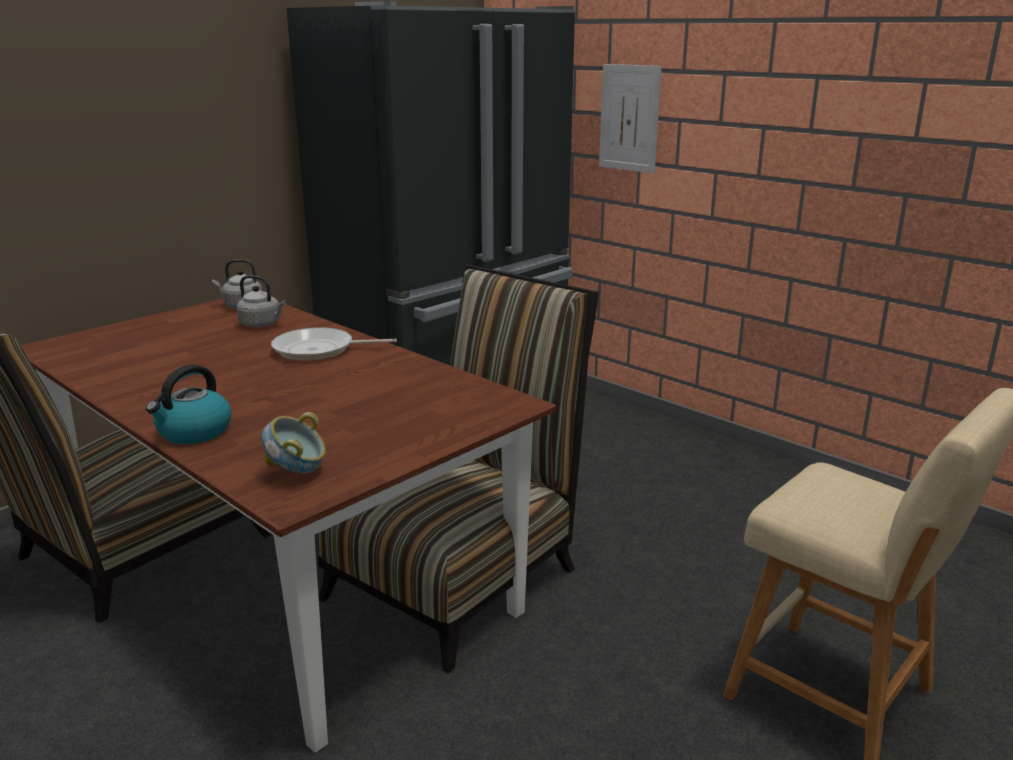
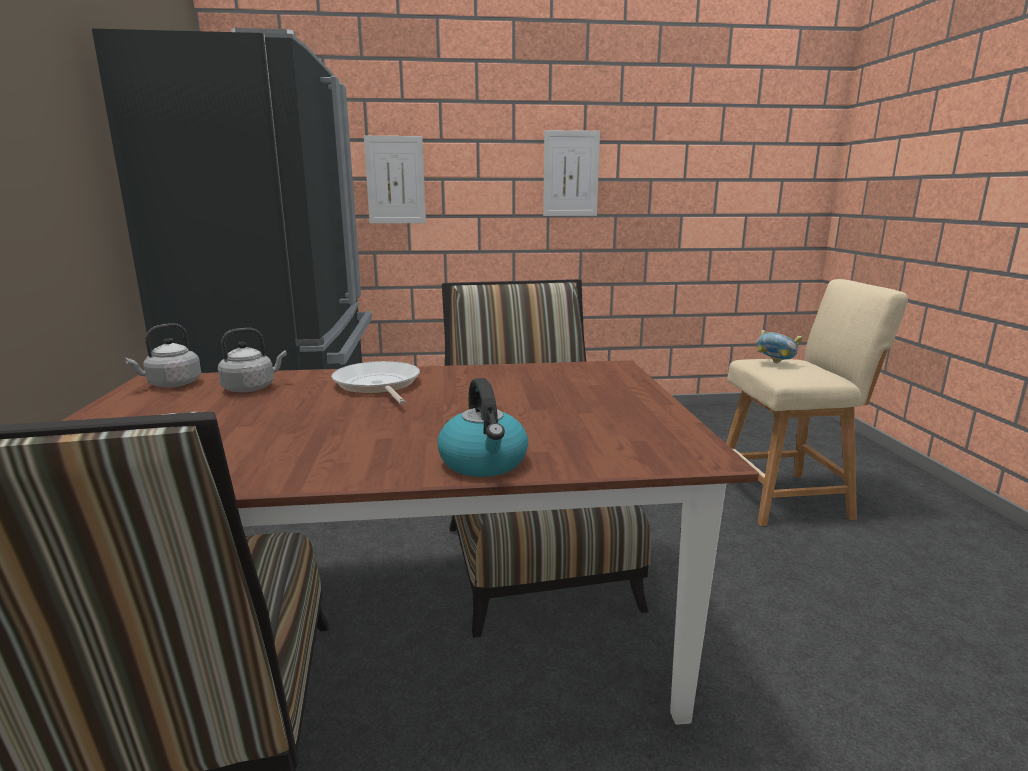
camera: 50 degrees left, 5 degrees down
(297, 473) = (650, 444): bowl -> bowl (775, 364)
(318, 350) = (378, 385): frying pan -> frying pan turned 120 degrees clockwise
(840, 126) = (571, 174): none -> picture

